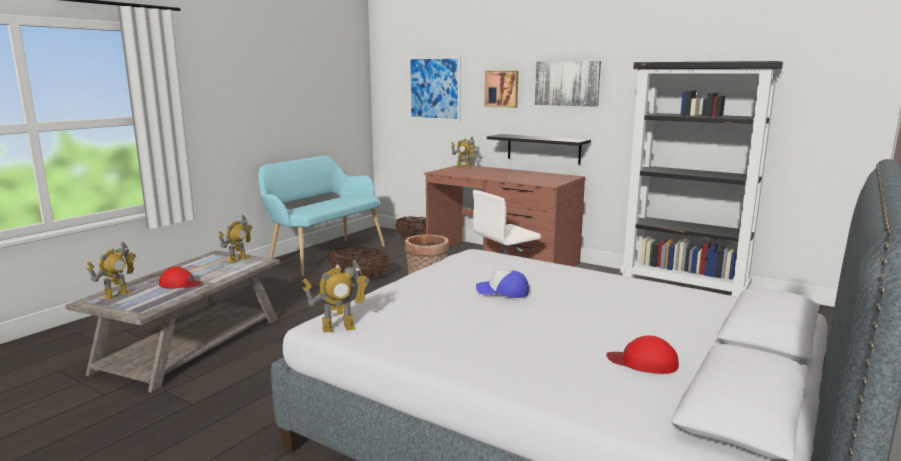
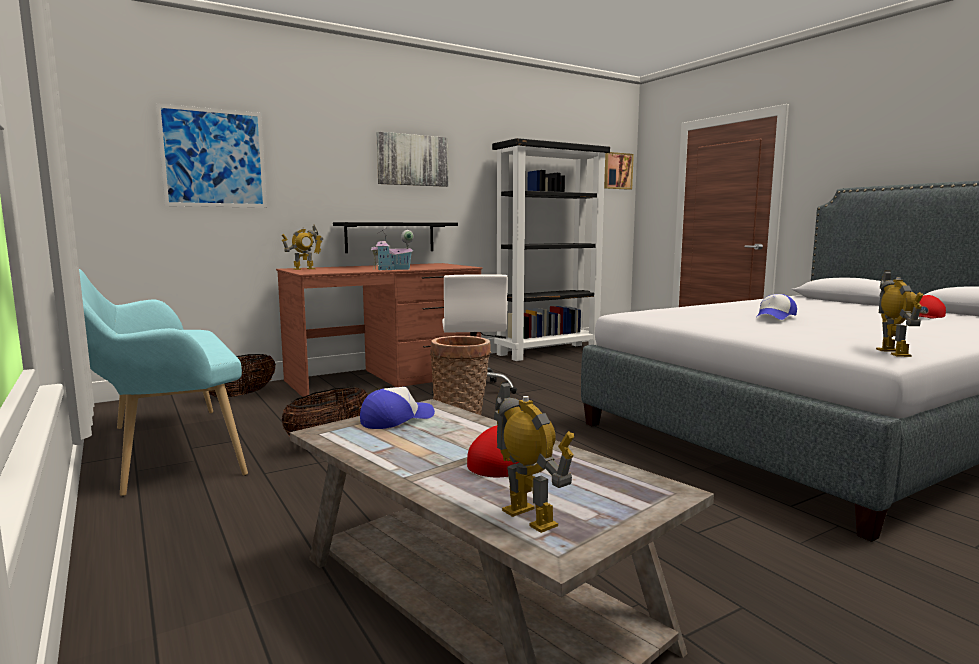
camera: 65 degrees left, 5 degrees down
(238, 260) = (396, 419): toy robot -> cap
(490, 177) = (392, 269): none -> toy house
(502, 88) = (330, 163): picture -> picture (617, 171)

